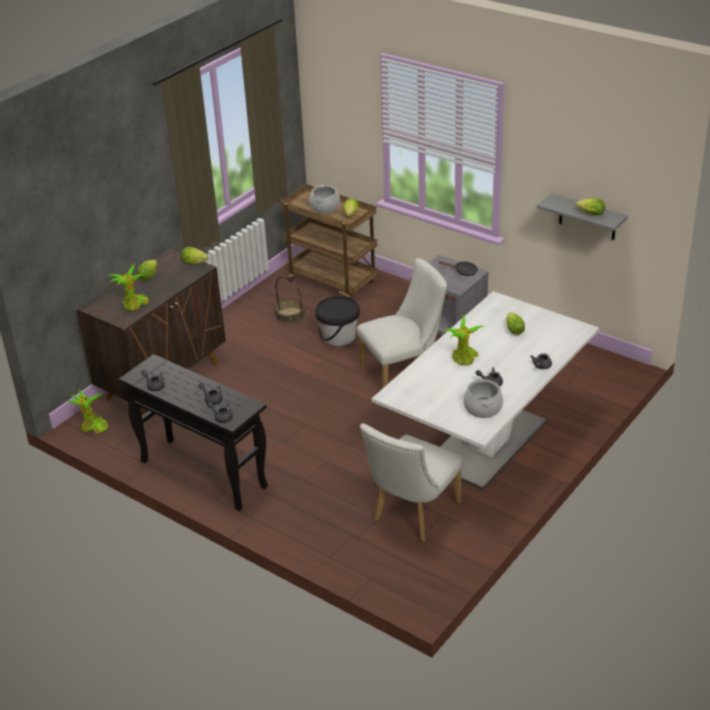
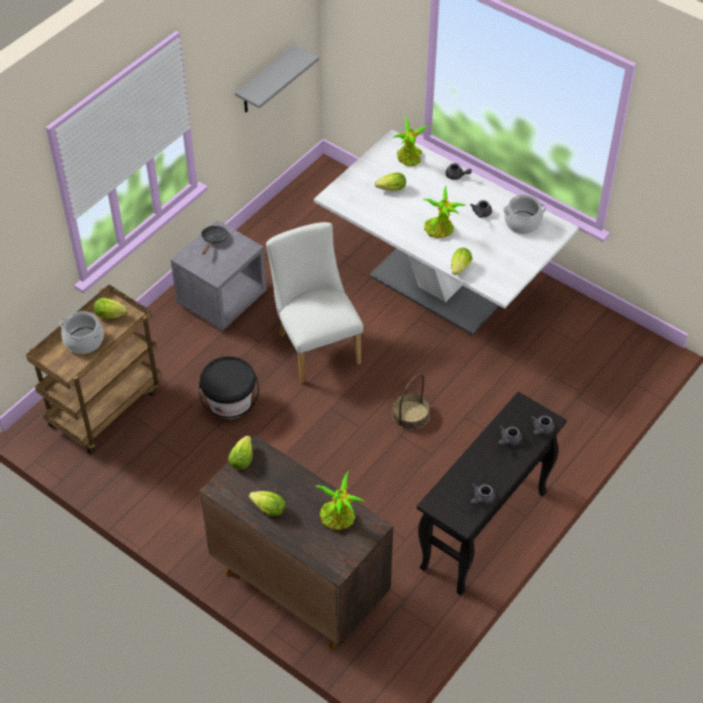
camera: 90 degrees left, 15 degrees up
(92, 427) = (391, 659): potted plant -> potted plant (409, 159)
(290, 315) = (175, 452): basket -> basket (410, 415)
(412, 515) = (548, 349): white chair -> none
(589, 213) = (286, 70): lettuce -> lettuce (459, 269)

